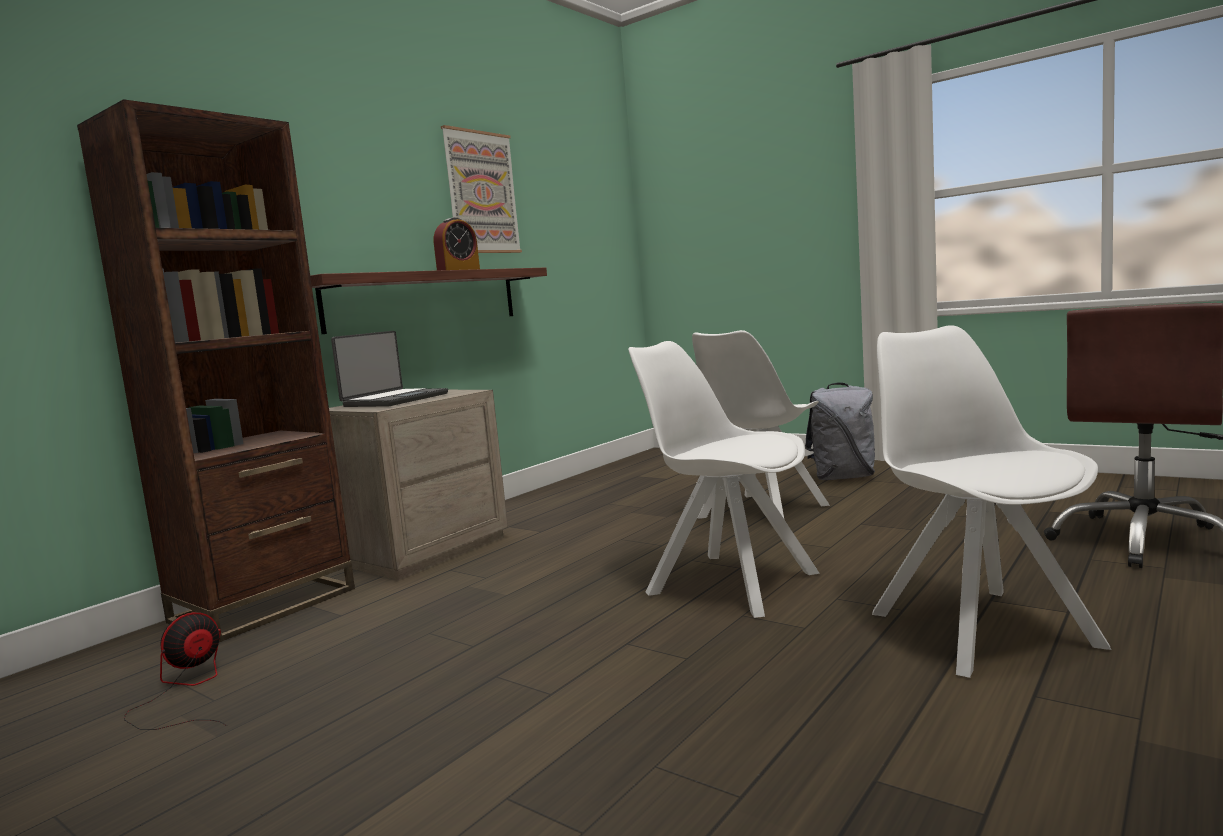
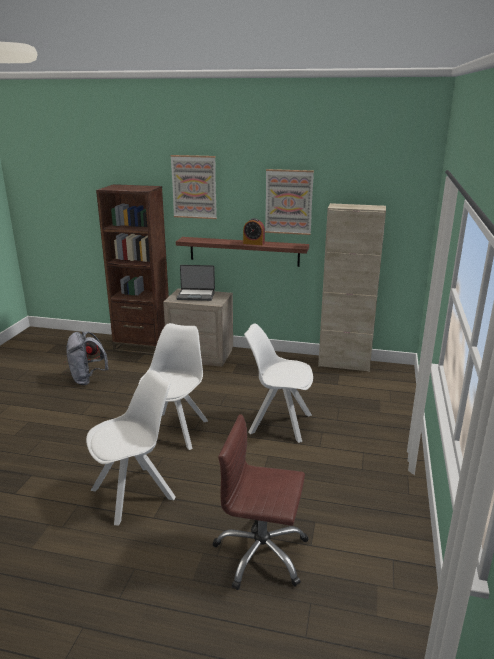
camera: 65 degrees right, 15 degrees up
(310, 153) = (194, 187): none -> picture
(608, 472) = (344, 364): none -> beige cabinet
(842, 477) = (366, 441): grey backpack -> grey backpack (88, 379)

